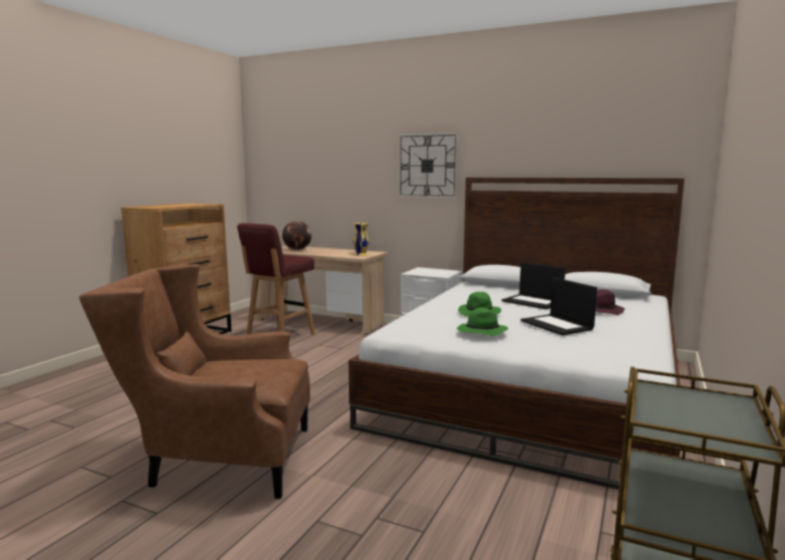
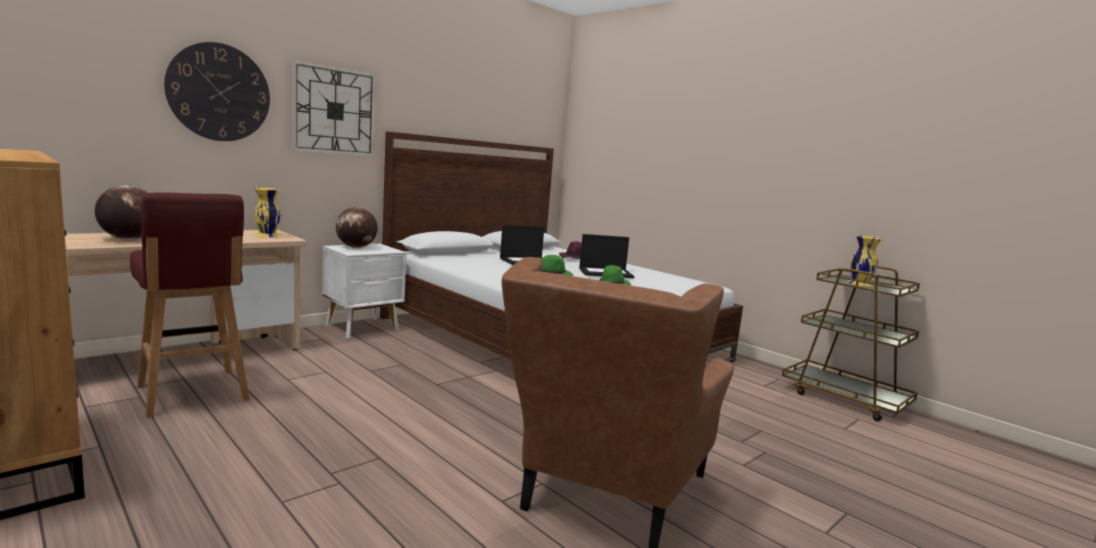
camera: 70 degrees left, 0 degrees up
(358, 163) = (219, 92): none -> wall clock
(430, 270) = (356, 247): none -> globe
(681, 408) = (859, 283): none -> yellow vase

